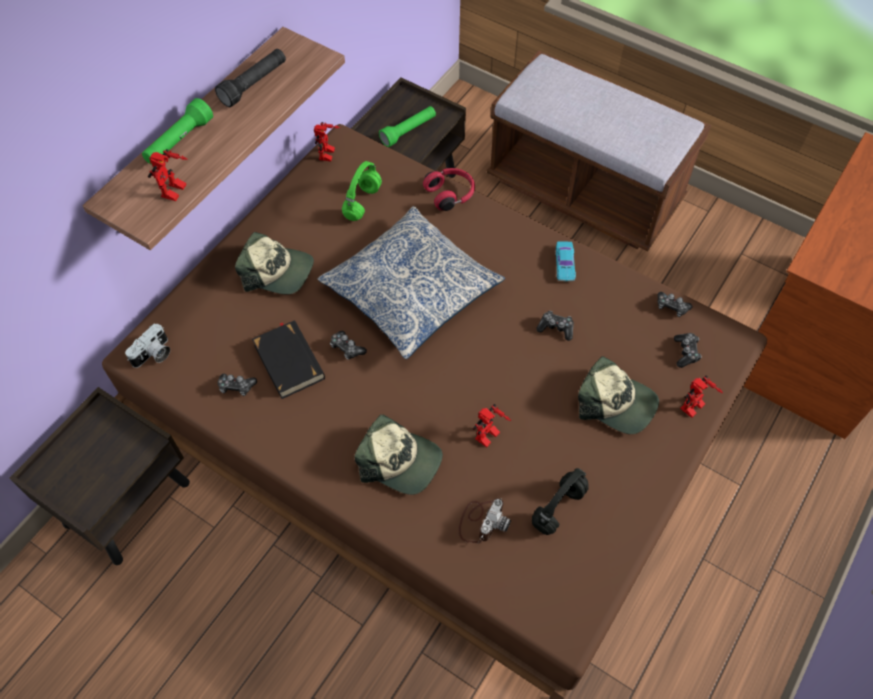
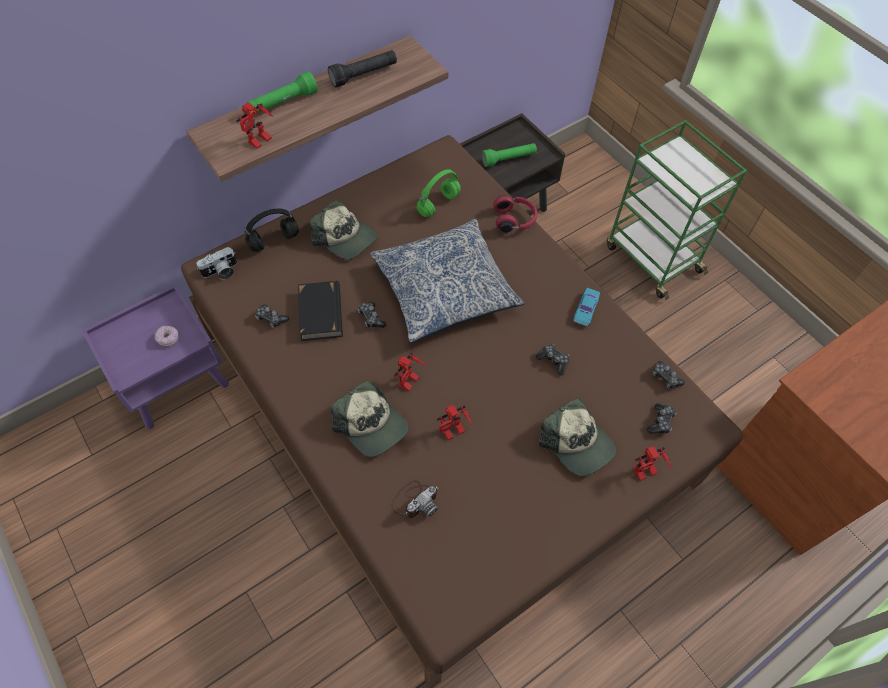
camera: 20 degrees right, 0 degrees up
(118, 451) = (168, 338): none -> donut
(128, 502) = (177, 384): brown nightstand -> purple nightstand
(329, 155) = (429, 158): toy robot -> toy robot (410, 384)
(558, 506) = (486, 513): black headphones -> black headphones (274, 240)
(584, 191) = (652, 258): brown bench -> green cart

